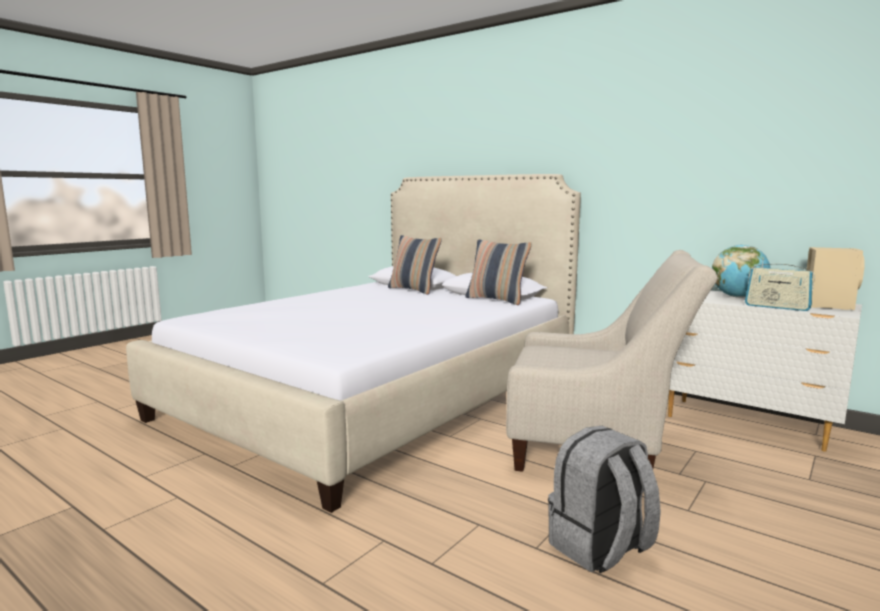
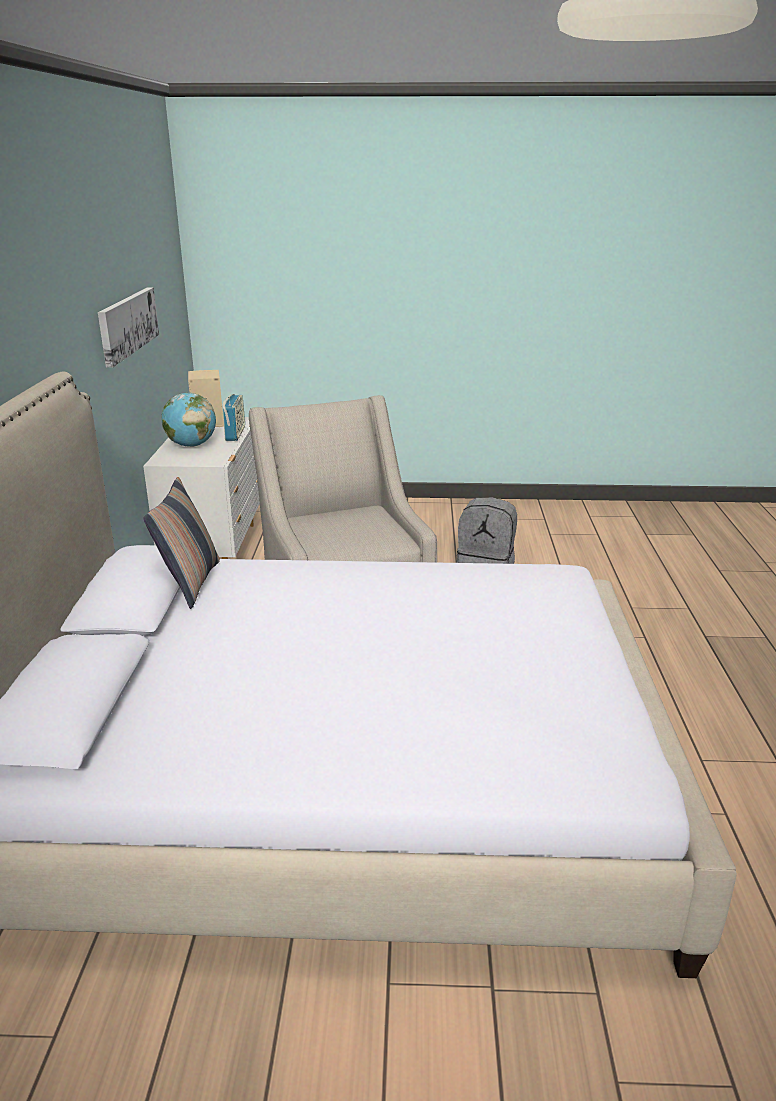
camera: 125 degrees left, 15 degrees up
(413, 290) = (147, 681): pillow -> none
(727, 173) = (127, 324): none -> picture

